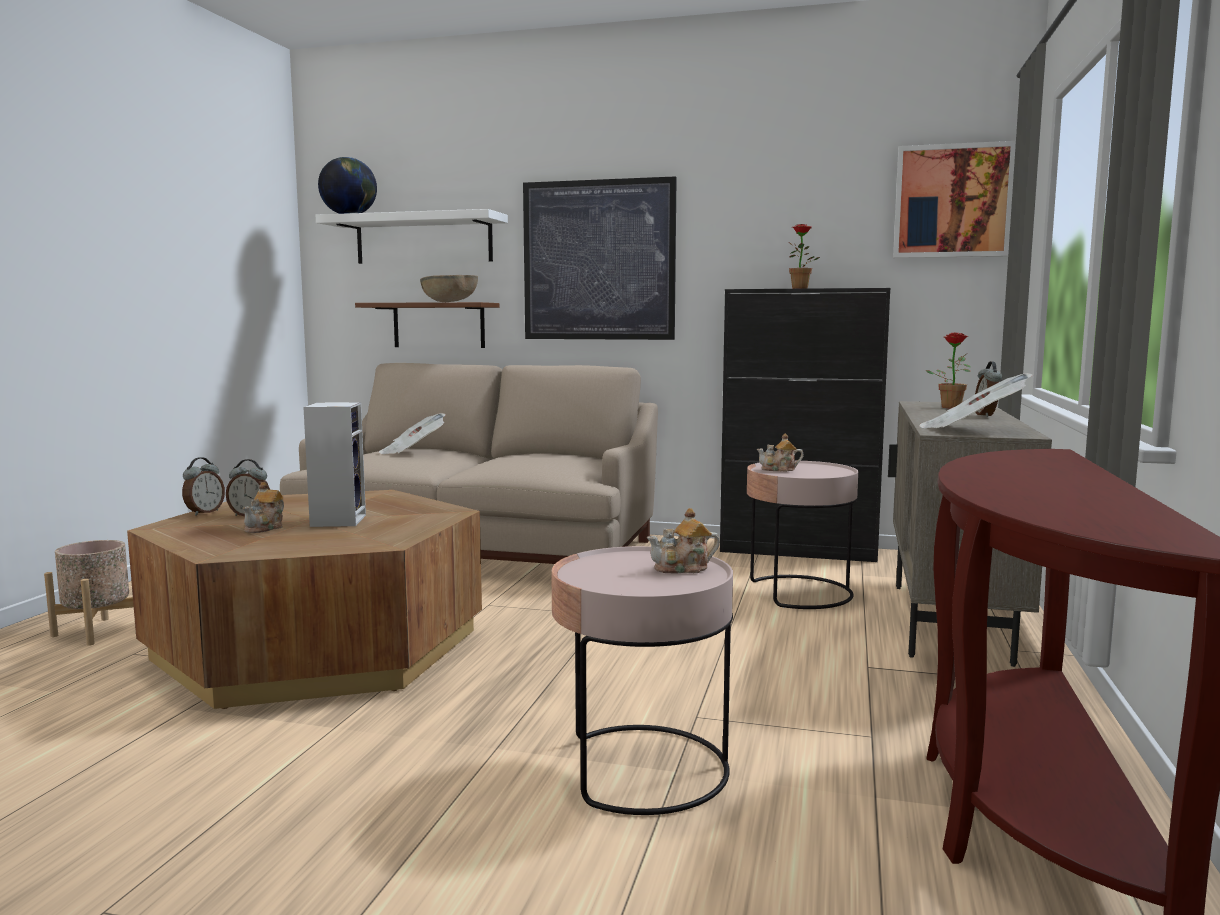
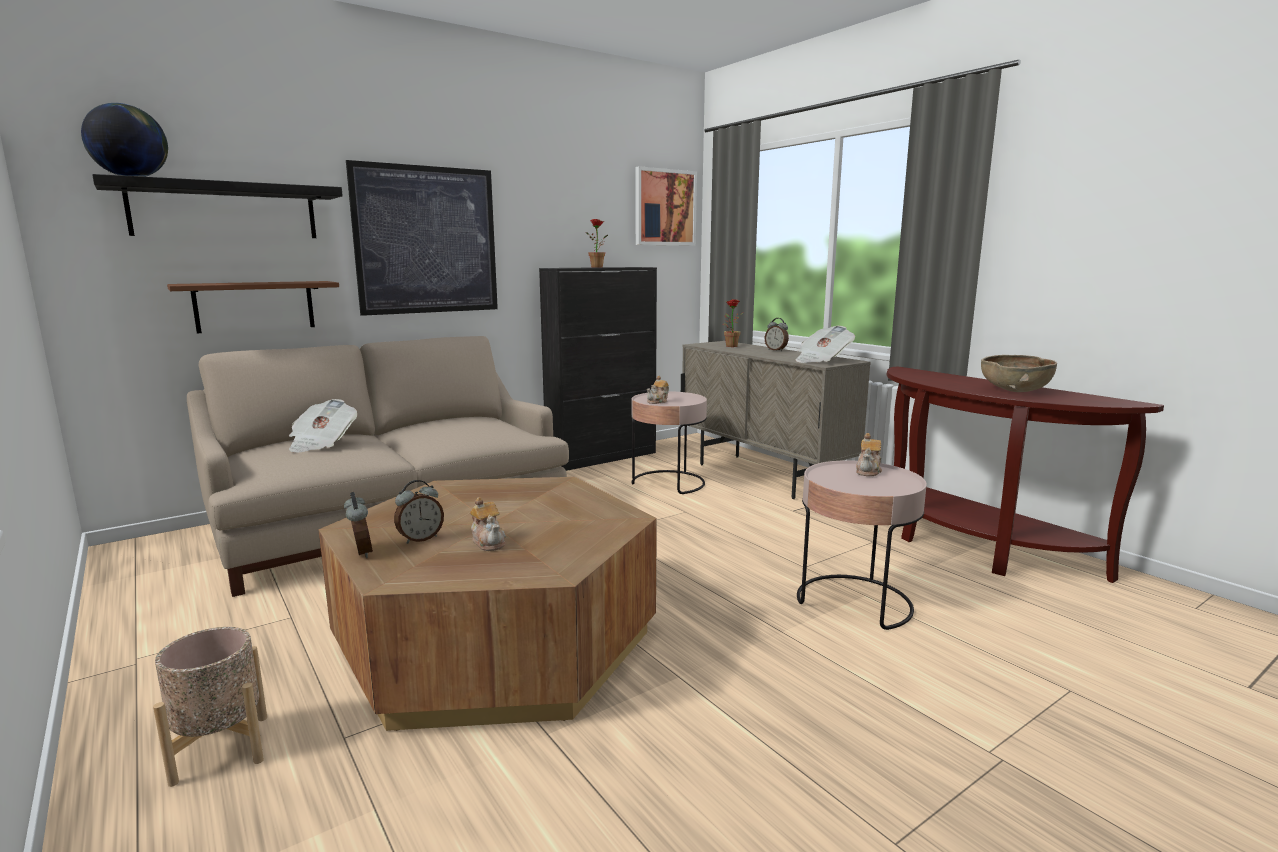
camera: 50 degrees left, 5 degrees up
(337, 520) = (514, 516): speaker -> none
(423, 240) = (225, 211): white shelf -> black shelf
(450, 302) = (285, 282): brown bowl -> brown bowl (1015, 390)

